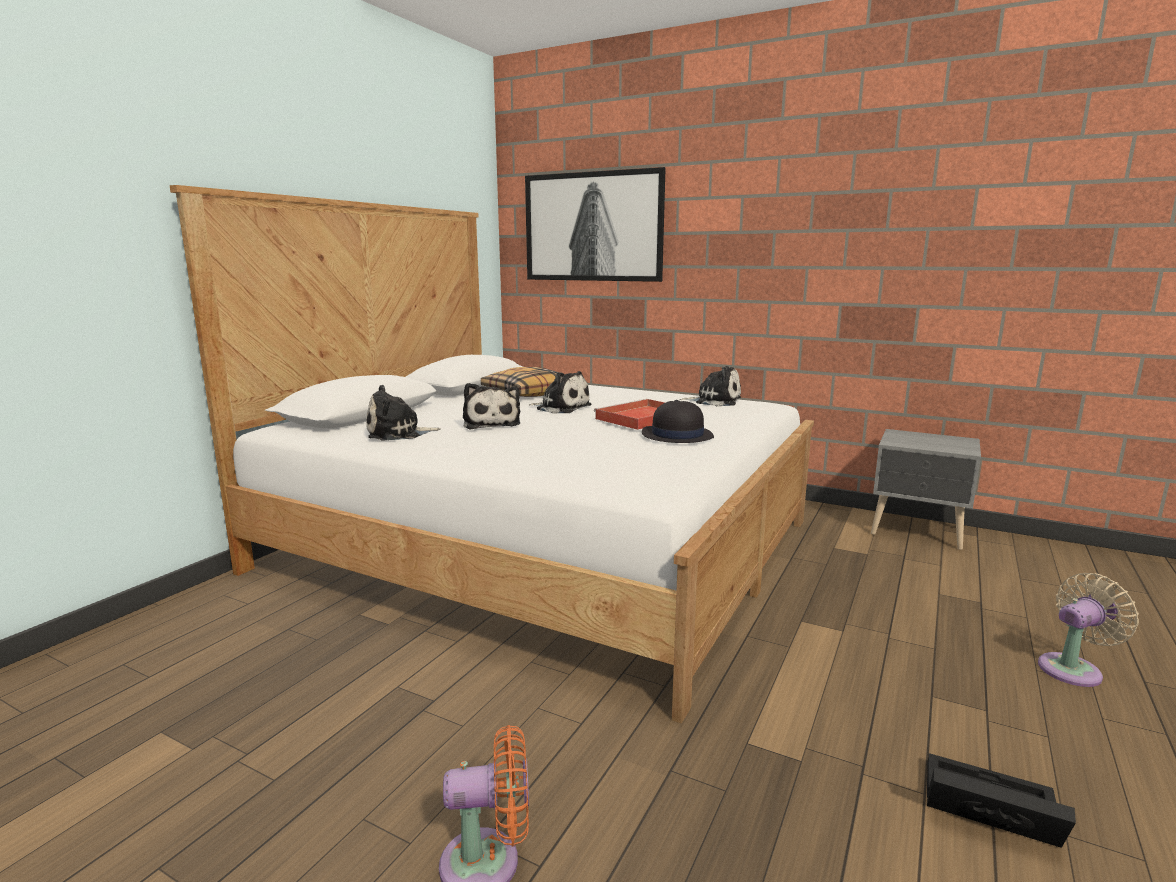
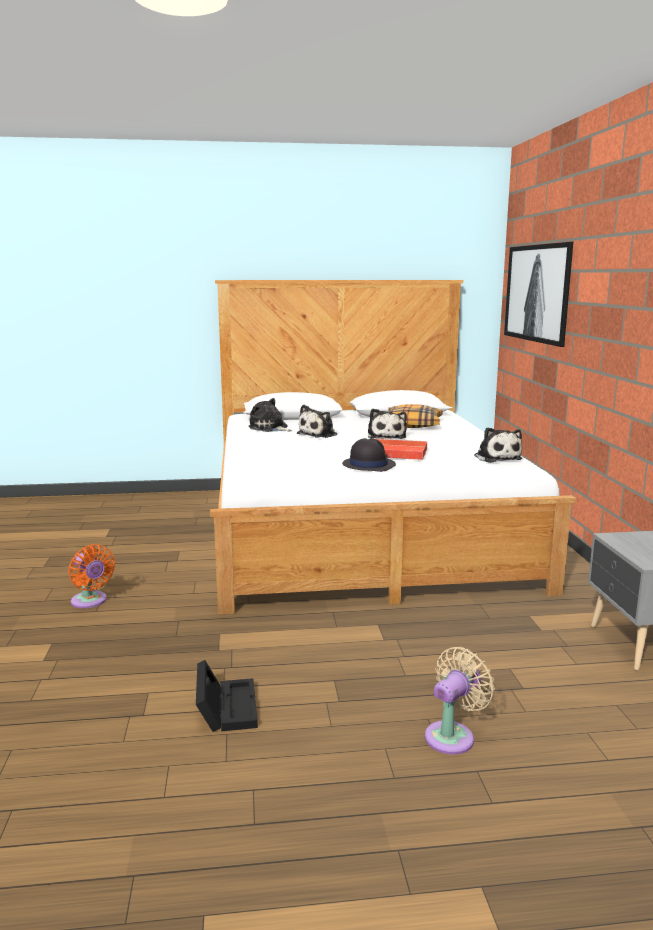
camera: 55 degrees right, 0 degrees up
(1073, 669) = (452, 735): beige fan -> beige fan turned 75 degrees counterclockwise

